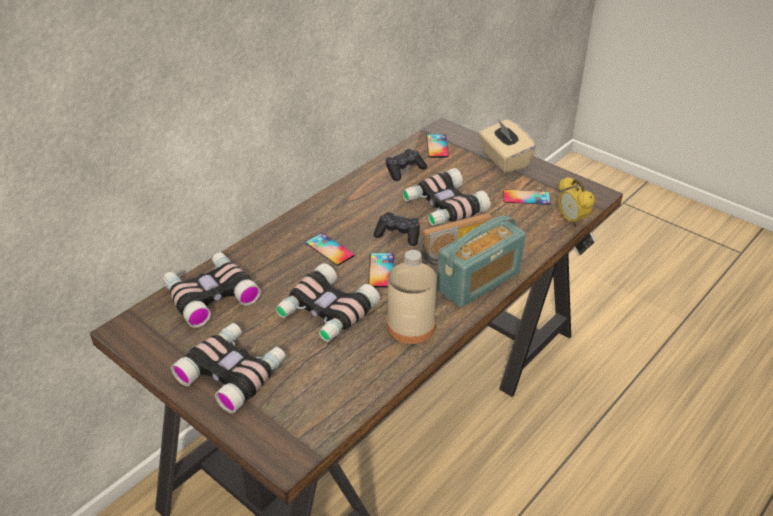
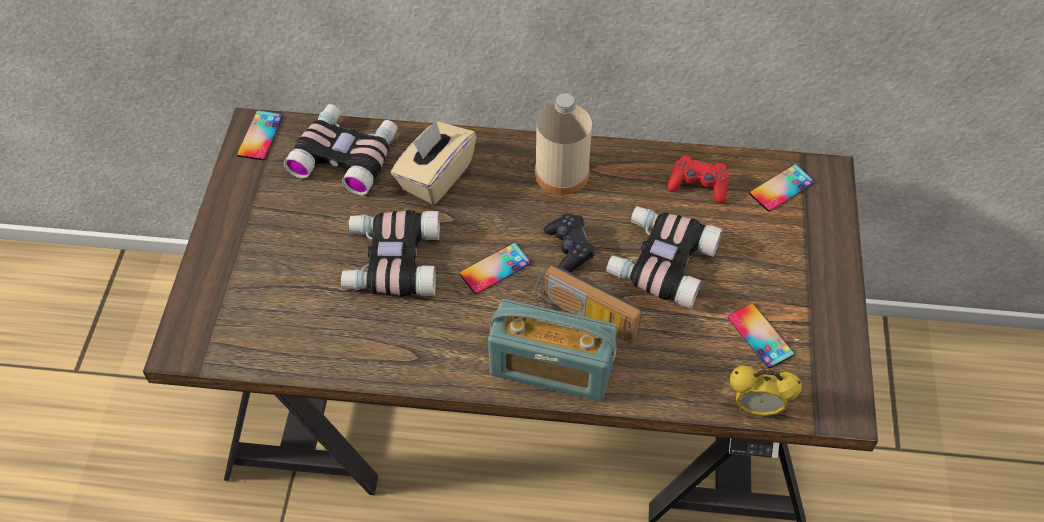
camera: 55 degrees right, 15 degrees up
(233, 372) = (257, 241): binoculars -> none
(329, 249) = (492, 204): phone -> phone (260, 135)
(404, 170) = (698, 185): black game controller -> red game controller
(411, 326) = (426, 345): beige bottle -> beige bottle (561, 173)
(504, 160) = (821, 271): beige tissue box -> beige tissue box (435, 177)
(571, 220) = (756, 408): alarm clock -> alarm clock turned 105 degrees counterclockwise

